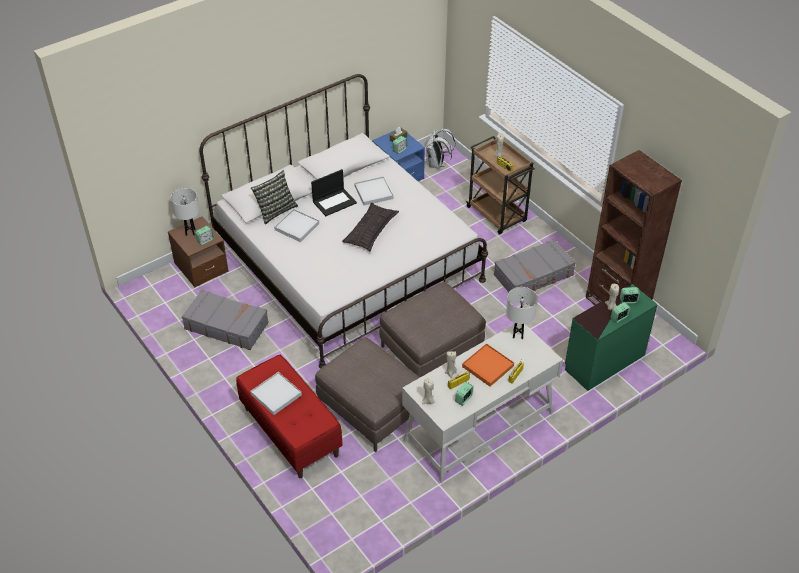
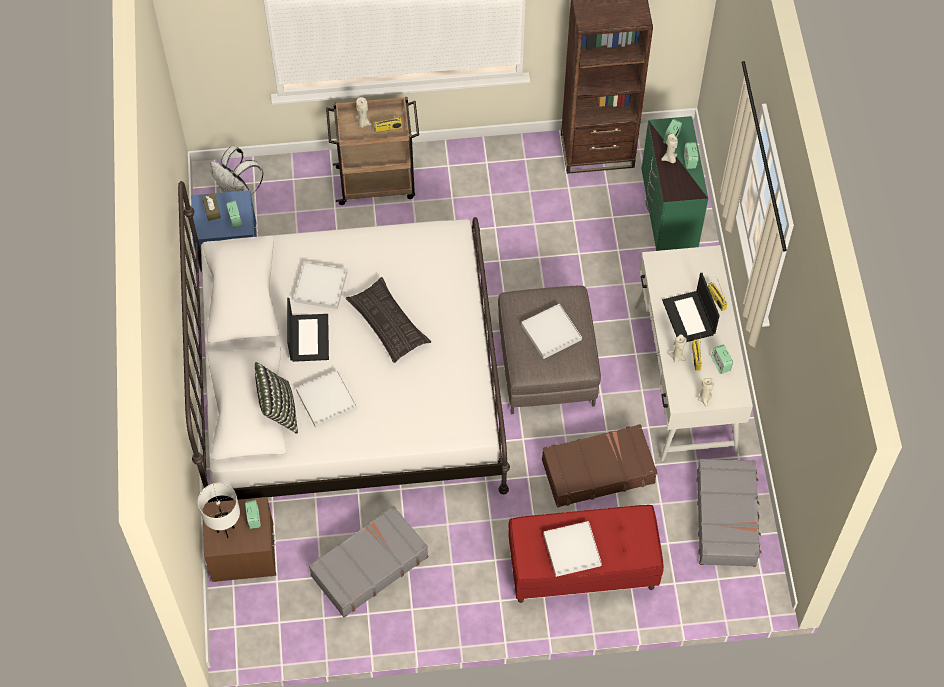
camera: 60 degrees left, 15 degrees up
(370, 409) = (597, 471): brown ottoman -> brown suitcase
(433, 315) = (551, 332): none -> white tray
(488, 366) = (689, 318): orange tray -> laptop
(518, 335) = (662, 265): white table lamp -> none
(534, 275) = (501, 202): grey suitcase -> grey suitcase (727, 517)

